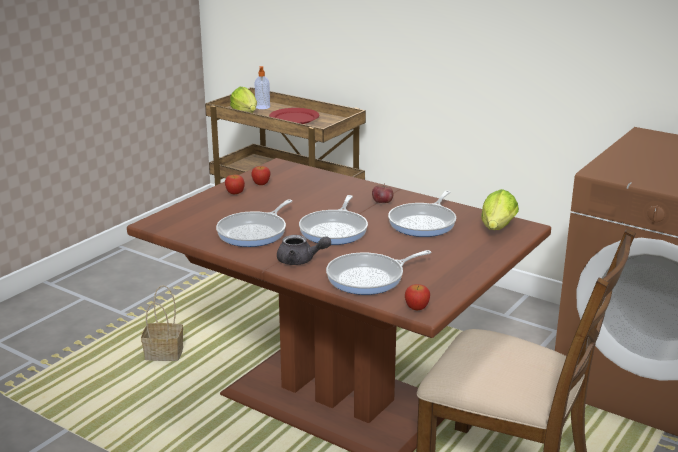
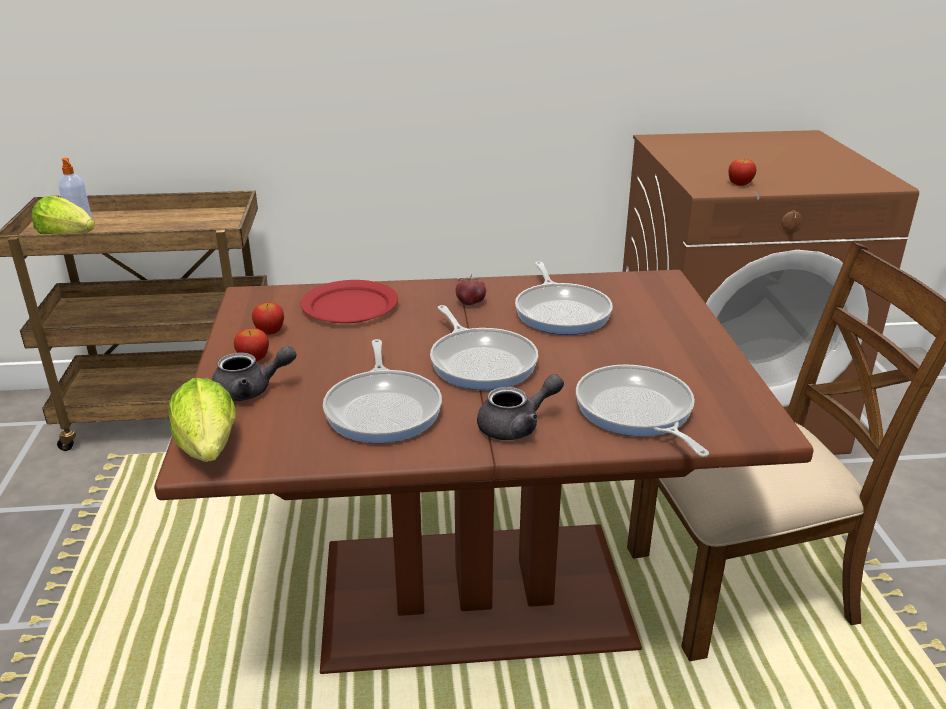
camera: 40 degrees left, 5 degrees up
(165, 353) = (165, 655): basket -> none
(213, 205) = (251, 390): none -> grey teapot
(294, 118) = (154, 227): red plate -> red plate (349, 306)
(369, 278) = (636, 412): frying pan -> frying pan turned 135 degrees clockwise
(417, 308) = (754, 428): apple -> apple (740, 184)
(496, 229) = (644, 292): lettuce -> lettuce (209, 451)

